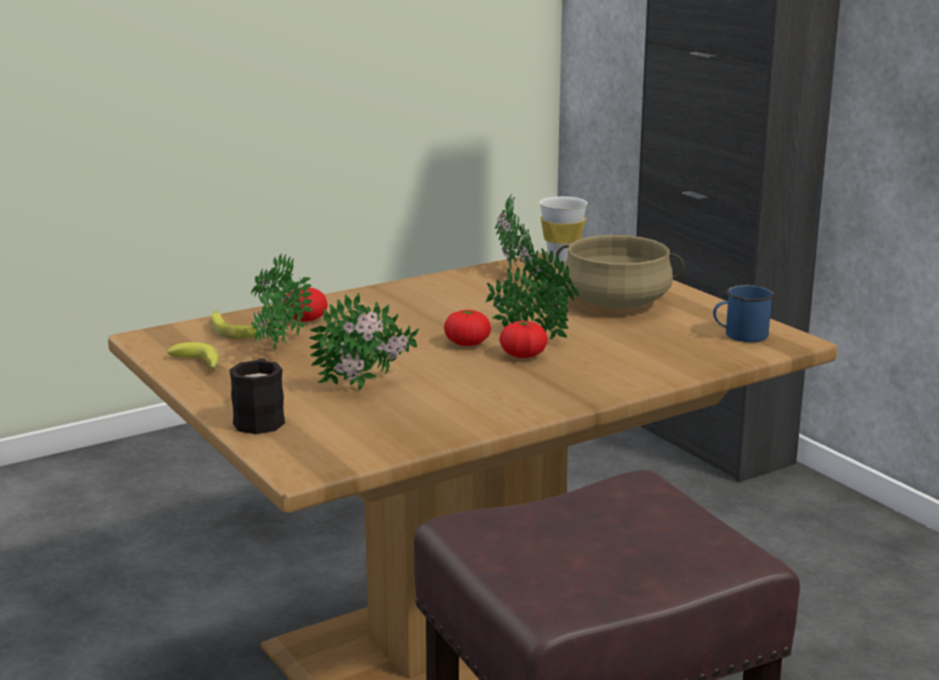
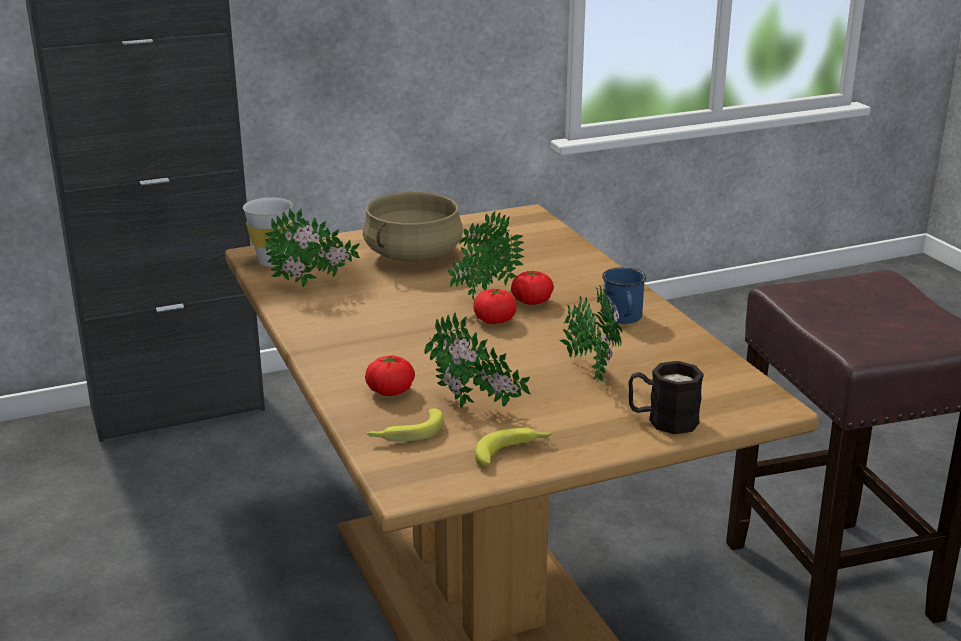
camera: 80 degrees left, 5 degrees up
(740, 336) = (513, 226): blue mug -> blue mug (623, 318)

